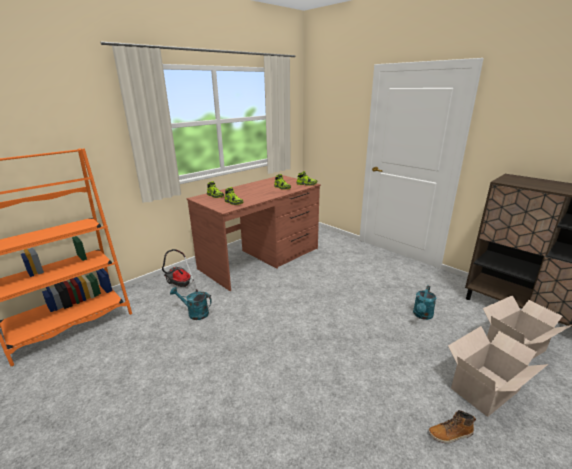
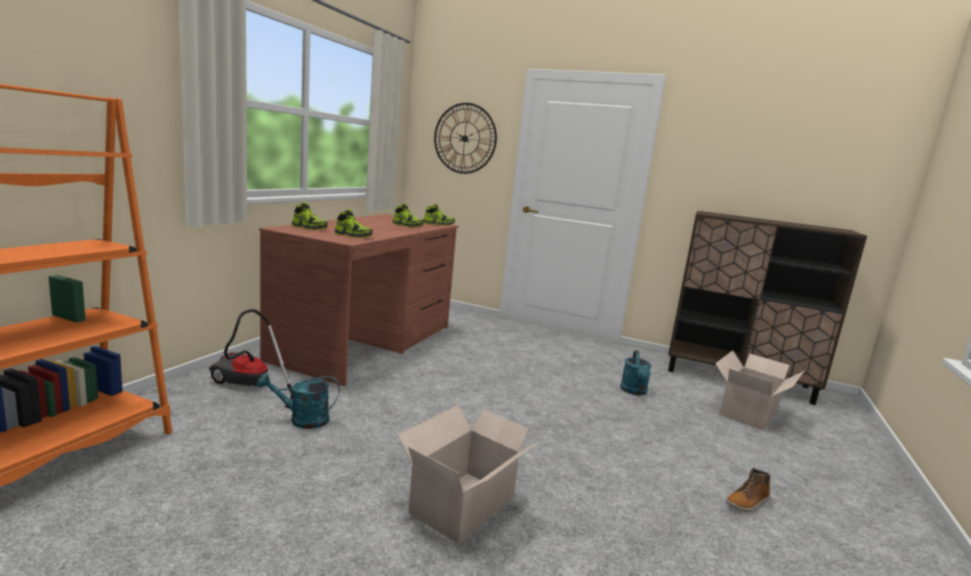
camera: 25 degrees left, 10 degrees down
(335, 118) = (464, 138): none -> wall clock
(486, 389) = (750, 454): cardboard box -> cardboard box (465, 504)

